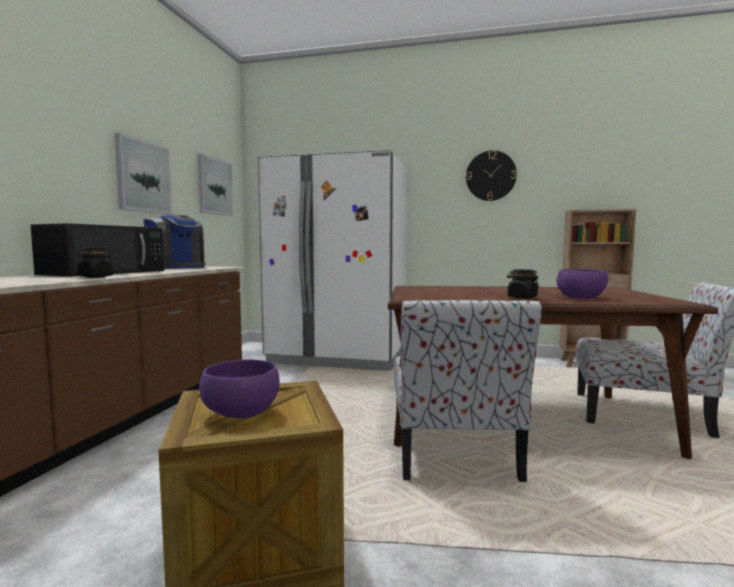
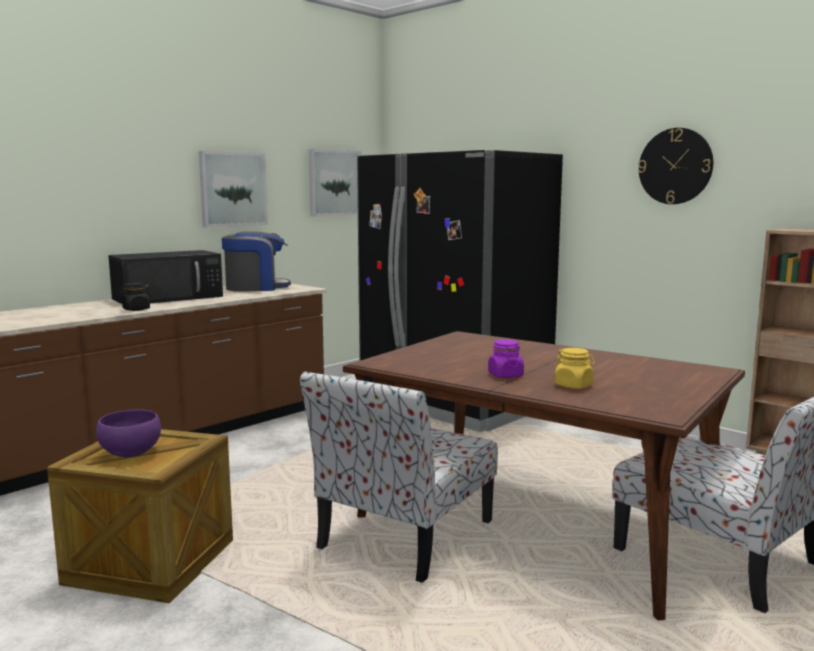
camera: 30 degrees right, 5 degrees up
(177, 267) = (256, 287): coffee machine -> coffee machine turned 90 degrees counterclockwise
(339, 357) = (454, 403): white fridge -> black fridge
(522, 297) = (505, 375): black jar -> purple jar
(580, 298) = (573, 386): purple bowl -> yellow jar

